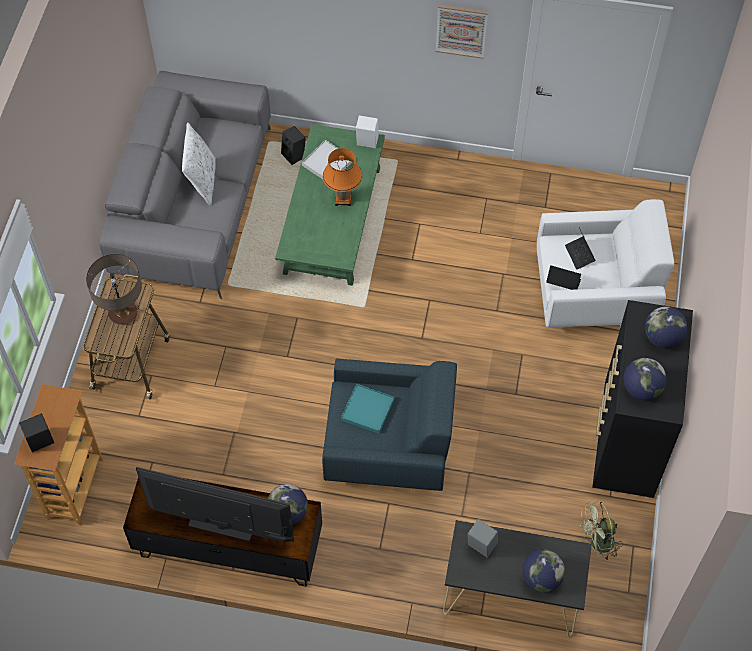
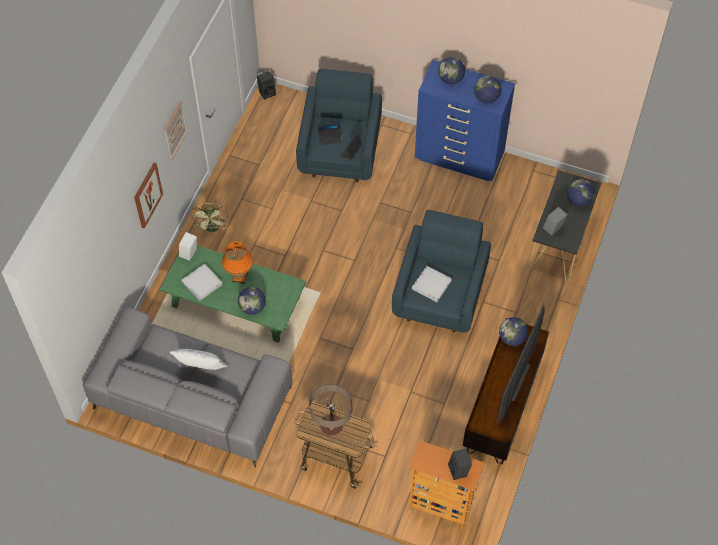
camera: 80 degrees left, 0 degrees up
(294, 155) = (165, 319): black speaker -> black speaker (267, 92)
(302, 220) = (252, 307): none -> globe
(367, 410) = (431, 285): turquoise tray -> white tray
(372, 35) = (147, 195): none -> picture
(594, 294) = (340, 151): white armchair -> blue armchair
(597, 544) = (529, 189): green fan -> green fan (213, 228)
(626, 443) = (459, 158): black dresser -> blue dresser

